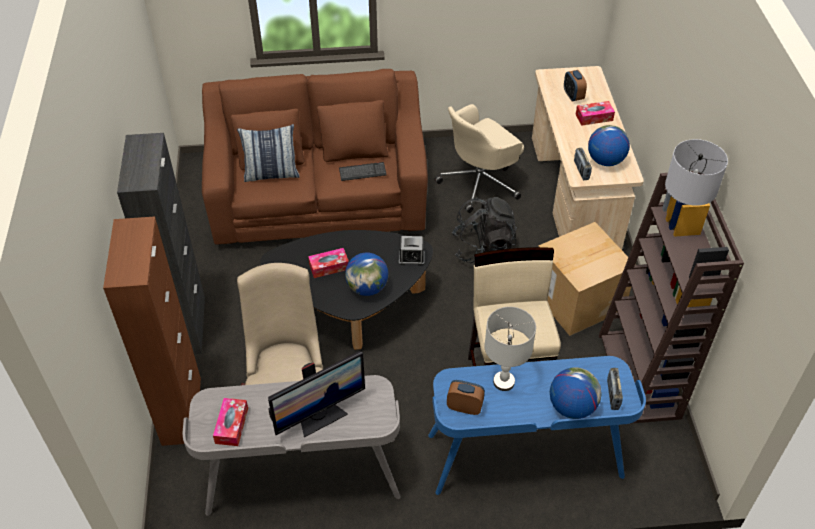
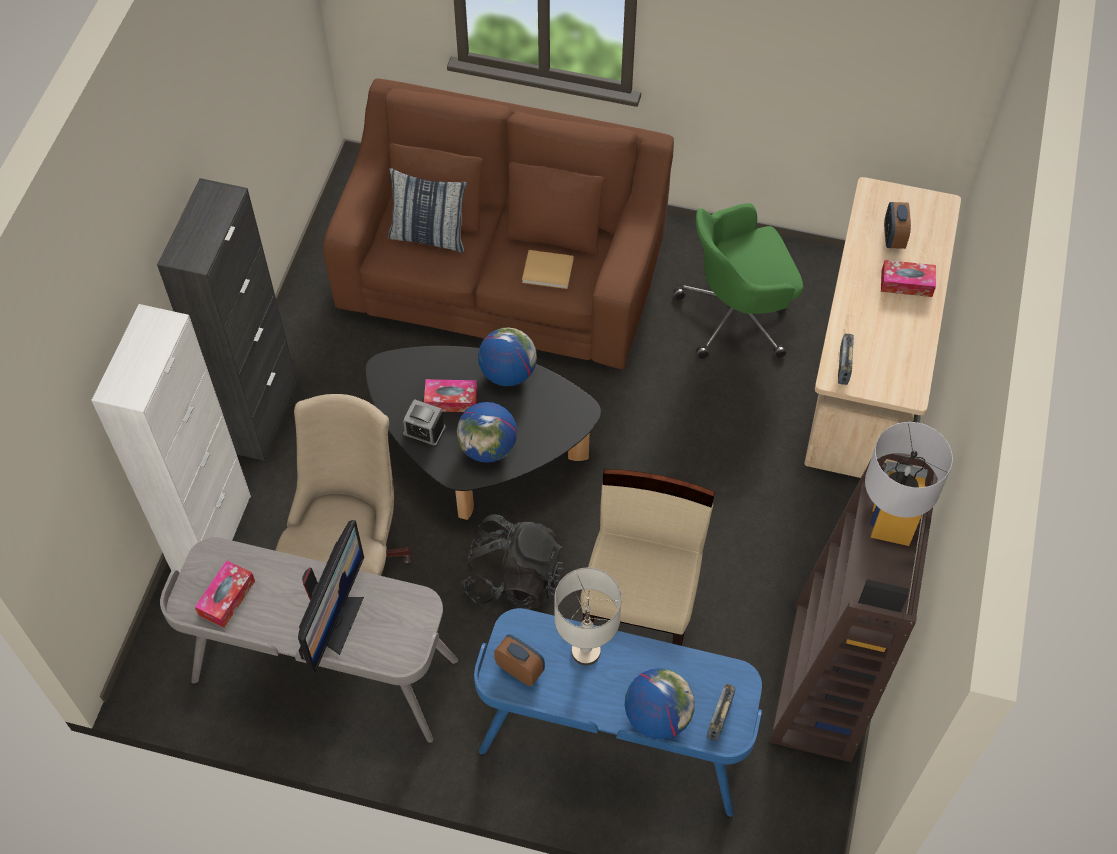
camera: 20 degrees right, 10 degrees up
(181, 411) = (212, 533): brown cabinet -> white cabinet
(319, 416) = (336, 621): monitor -> monitor turned 60 degrees counterclockwise
(362, 172) = (549, 271): keyboard -> beige book
(411, 258) = (565, 421): alarm clock -> alarm clock (424, 431)
(480, 183) = (737, 315): beige office chair -> green office chair
(483, 247) = (696, 419): black backpack -> black backpack (514, 579)
(577, 300) = (792, 541): cardboard box -> none
(605, 160) = (886, 360): globe -> globe (508, 373)

